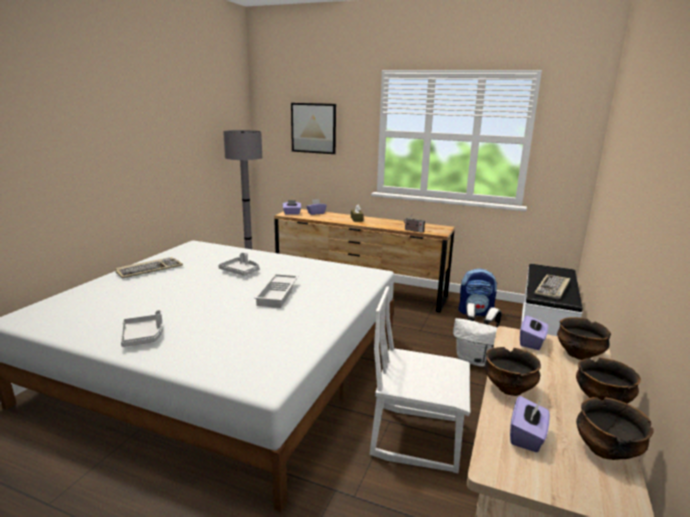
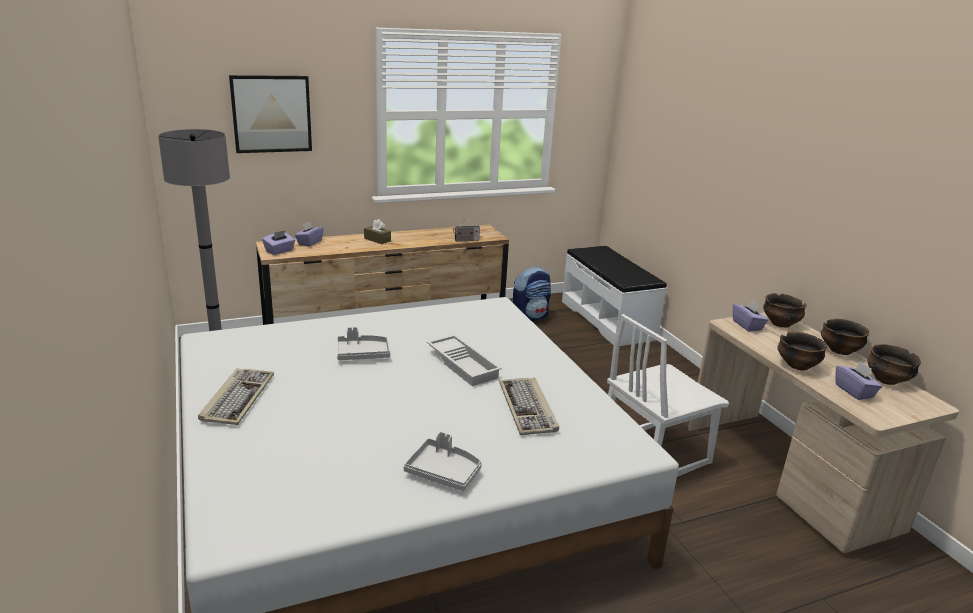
camera: 45 degrees left, 5 degrees up
(474, 360) = (595, 366): white backpack -> none
(552, 288) = (624, 271): keyboard -> keyboard (528, 408)

